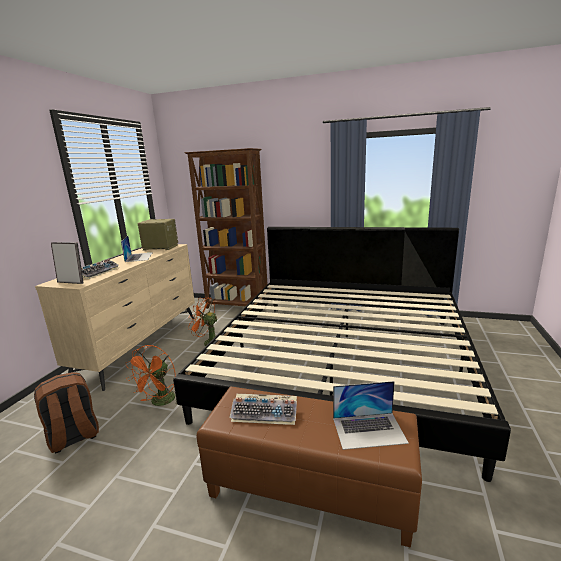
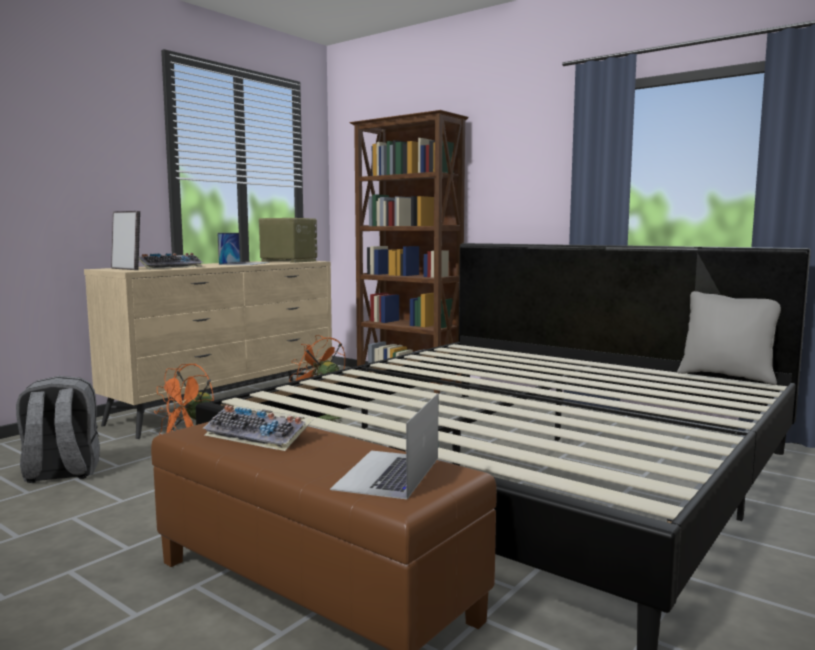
camera: 20 degrees right, 10 degrees down
(73, 437) = (61, 473): brown backpack -> grey backpack
(369, 430) = (388, 473): laptop -> laptop turned 90 degrees clockwise
(420, 292) = (727, 377): none -> grey pillow

